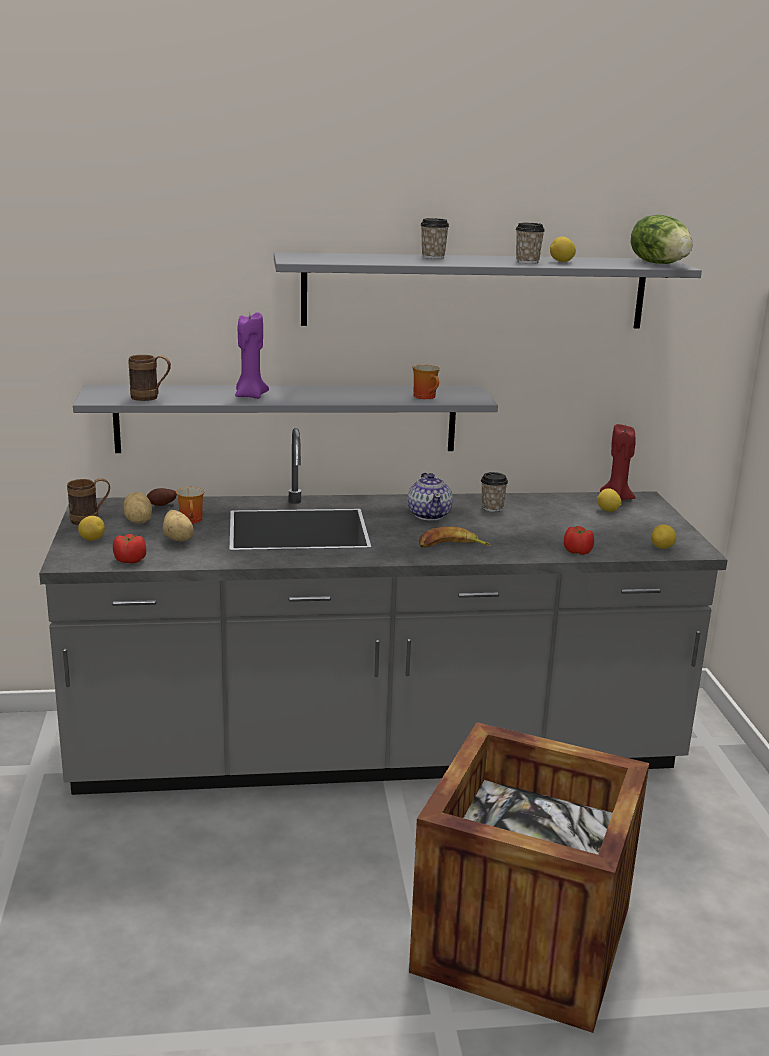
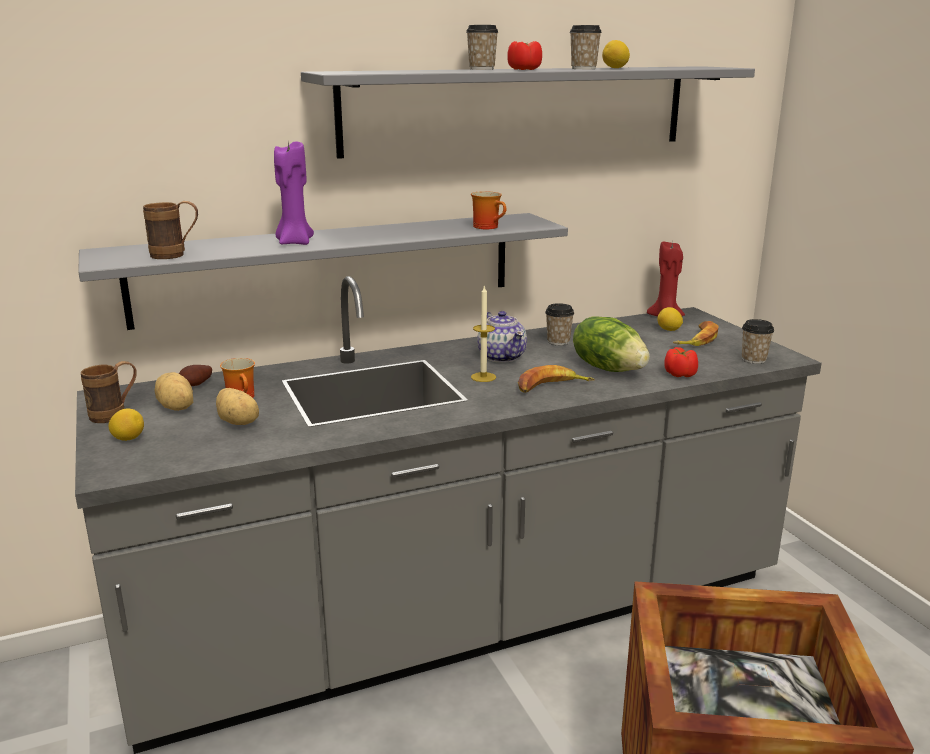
camera: 15 degrees left, 0 degrees up
(129, 560) = (191, 458): tomato -> tomato (524, 69)
(399, 530) = (483, 377): none -> candle
(626, 523) = (697, 340): none -> banana
(659, 264) = (706, 67): lettuce -> lettuce (609, 368)
(662, 548) = (753, 359): lemon -> cup

